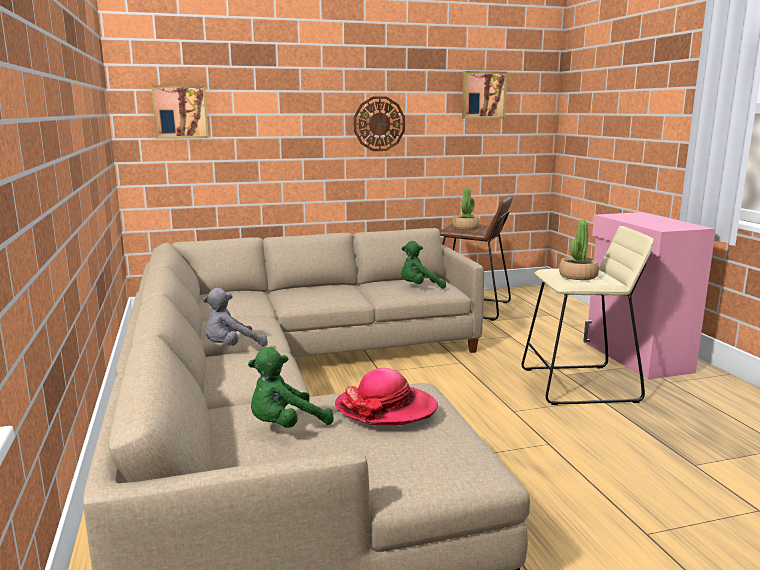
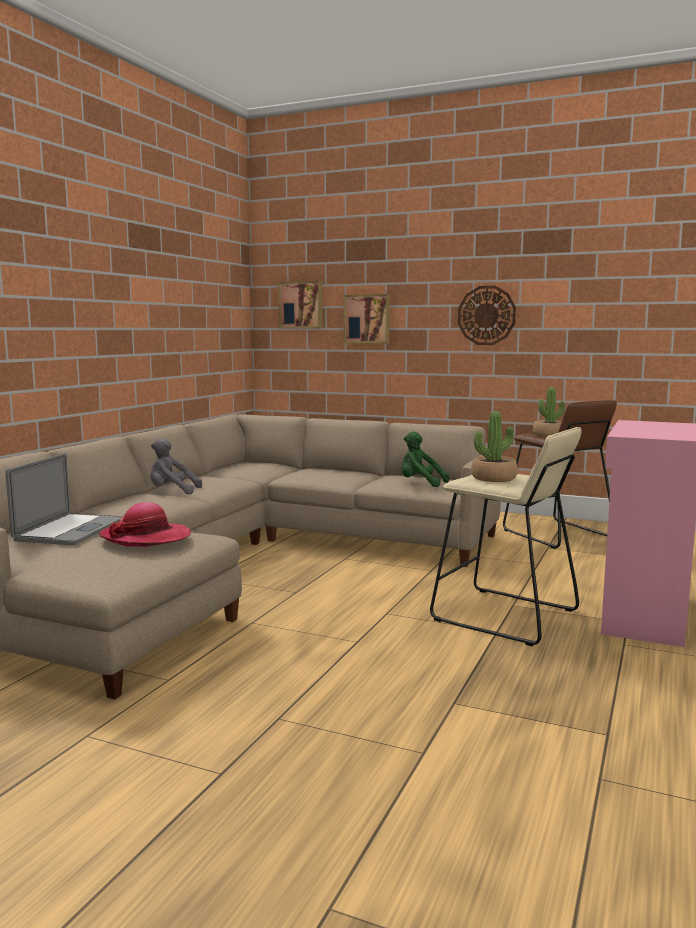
camera: 40 degrees right, 5 degrees down
(285, 426) = (71, 530): green plush toy -> laptop
(483, 95) = (619, 280): picture -> picture (367, 319)

